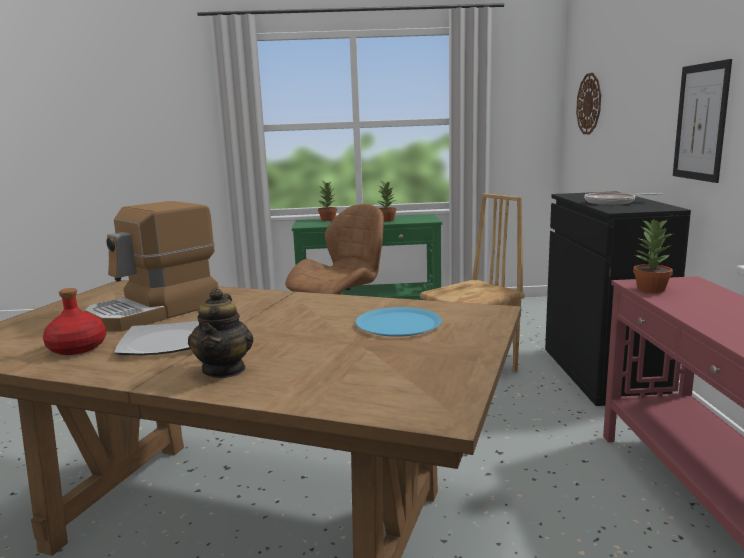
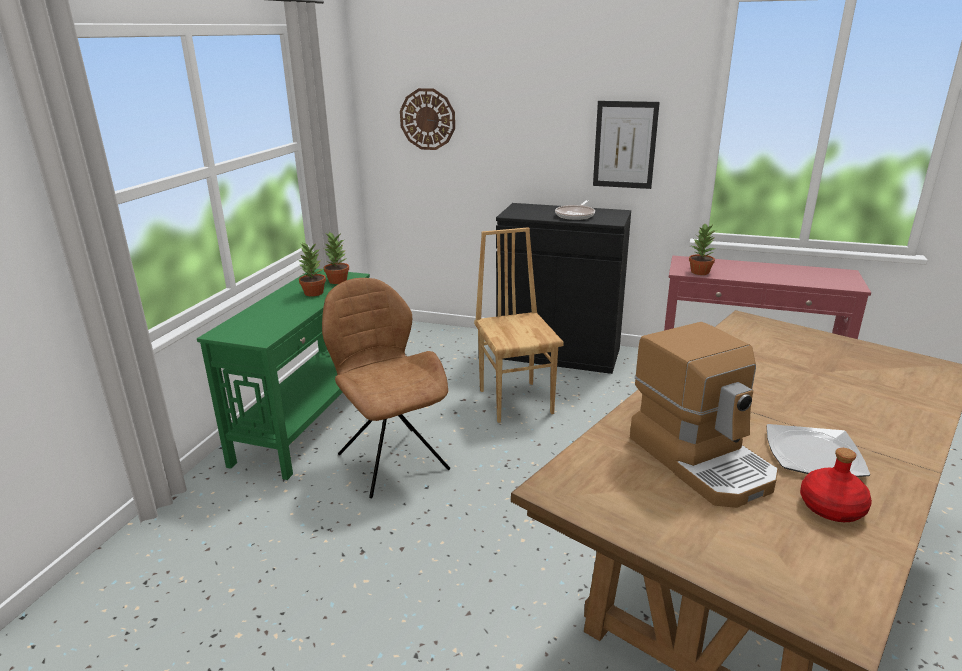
camera: 70 degrees left, 10 degrees up
(224, 370) = (884, 428): teapot -> none
(328, 219) = (243, 319): potted plant -> potted plant (337, 281)
(398, 324) = (772, 352): blue plate -> none

